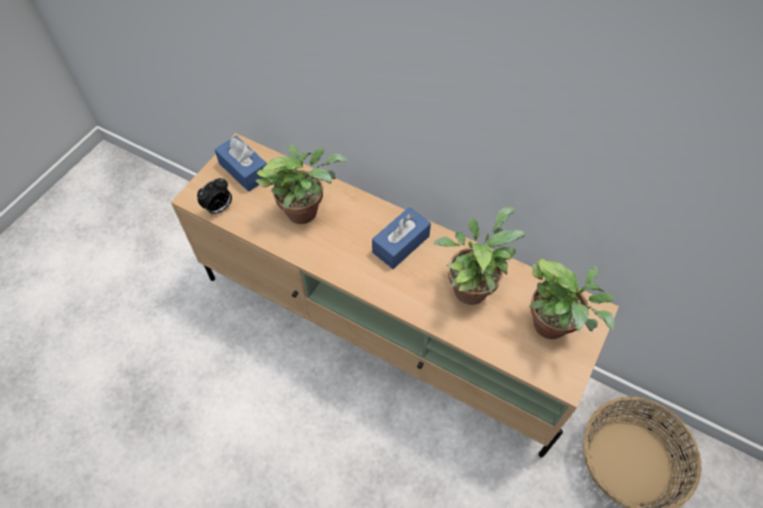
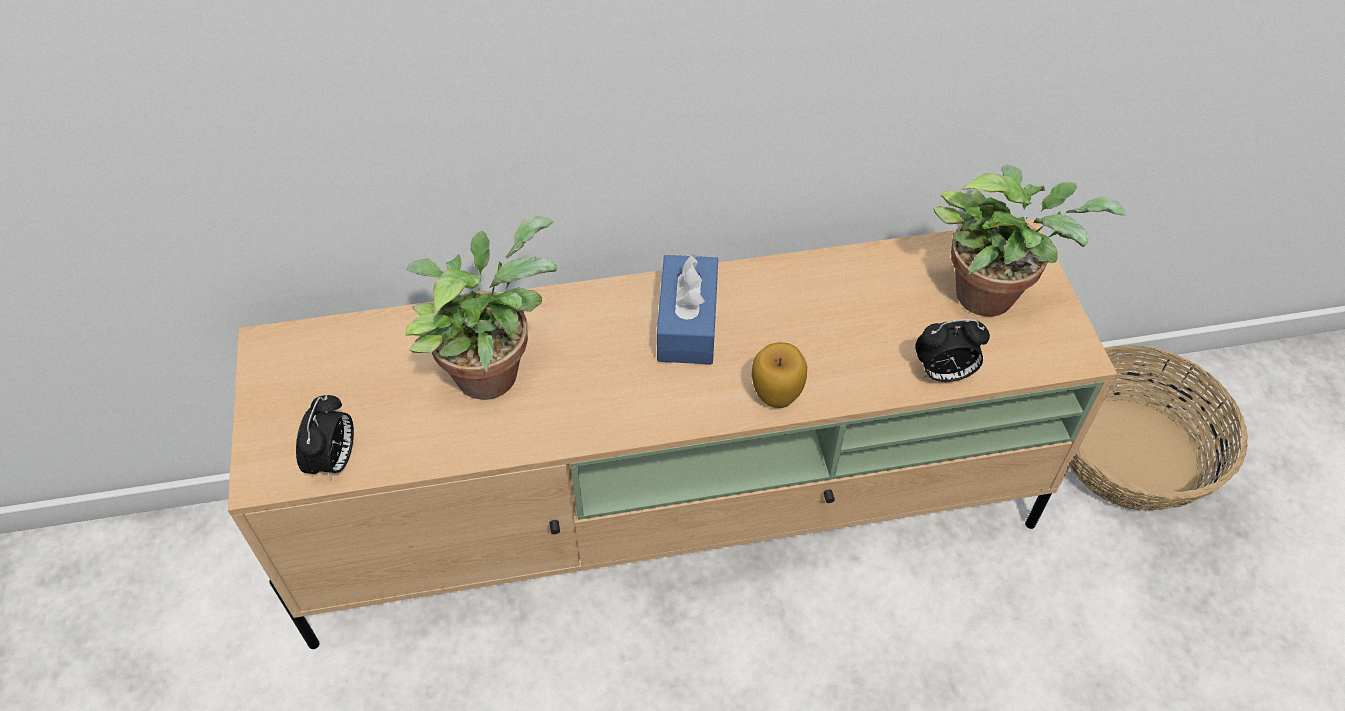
camera: 40 degrees left, 5 degrees down
(244, 170) = (319, 375): blue tissue box -> none
(406, 301) = (776, 395): none -> apple
(471, 286) = (840, 315): potted plant -> none
(490, 345) = (943, 374): none -> alarm clock

